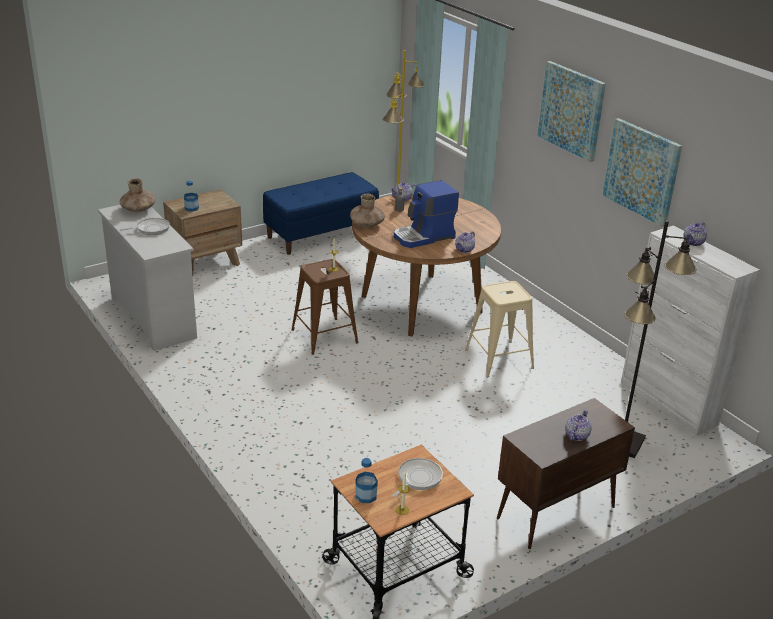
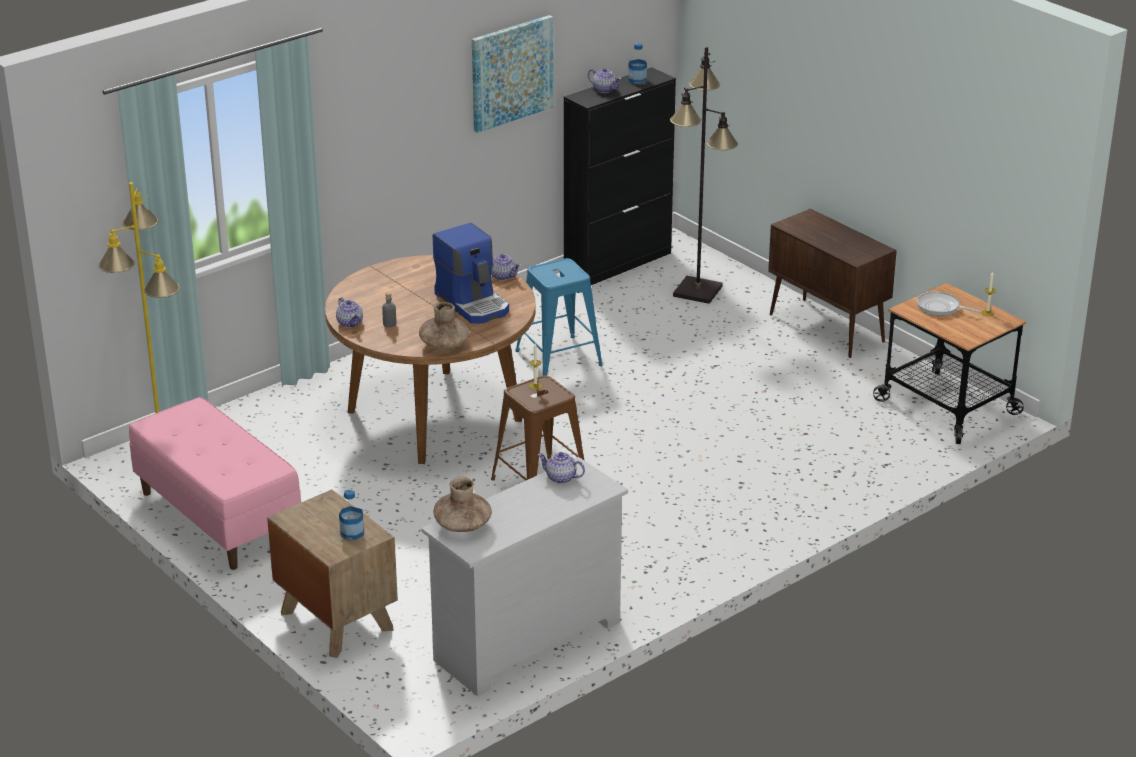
camera: 95 degrees left, 0 degrees up
(151, 229) = (529, 501): frying pan -> none
(321, 234) = (217, 517): blue bench -> pink bench
(366, 496) = (979, 330): bottle -> bottle (637, 80)
(499, 358) = (558, 358): beige stool -> blue stool
(572, 110) = (407, 73): picture -> none
(576, 435) = (837, 234): teapot -> teapot (560, 478)
(668, 404) = (618, 263): white cabinet -> black cabinet

